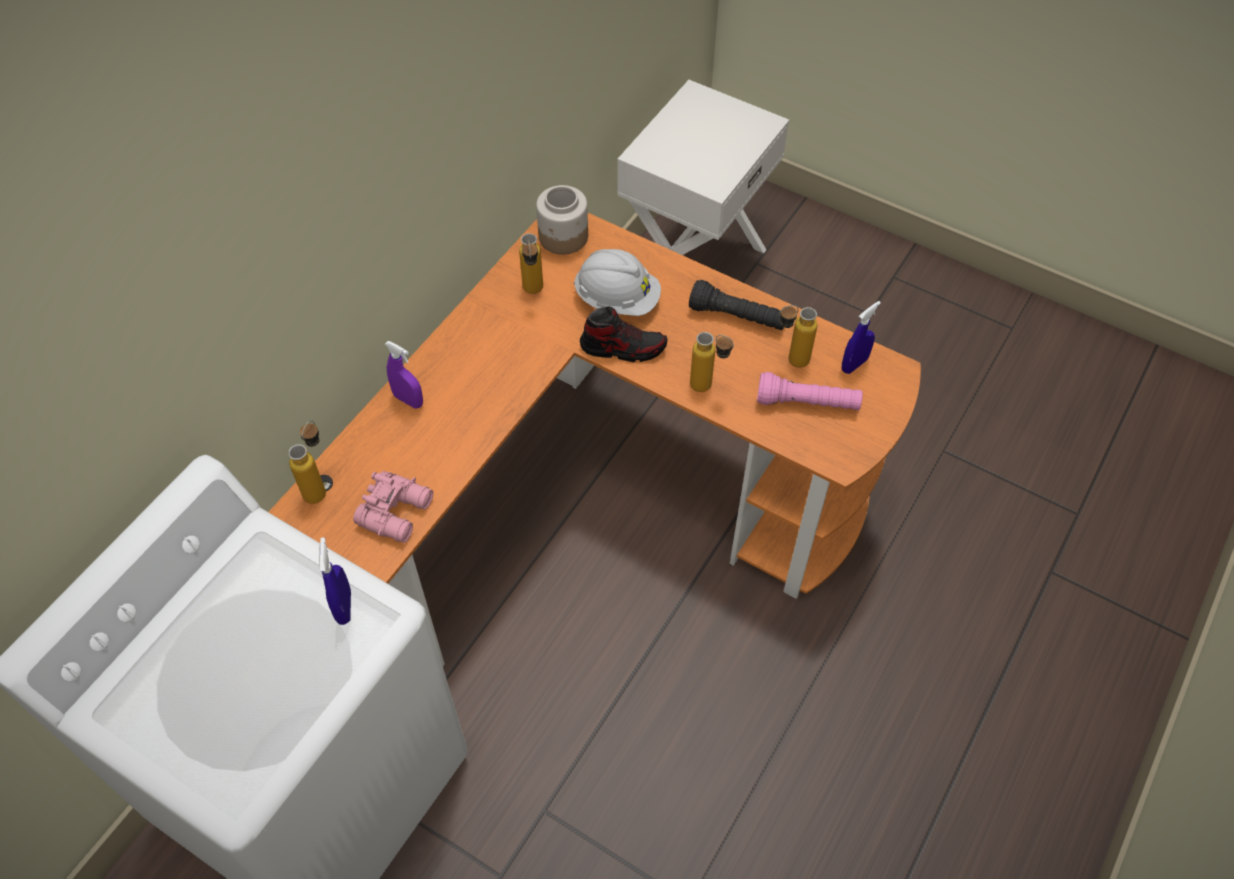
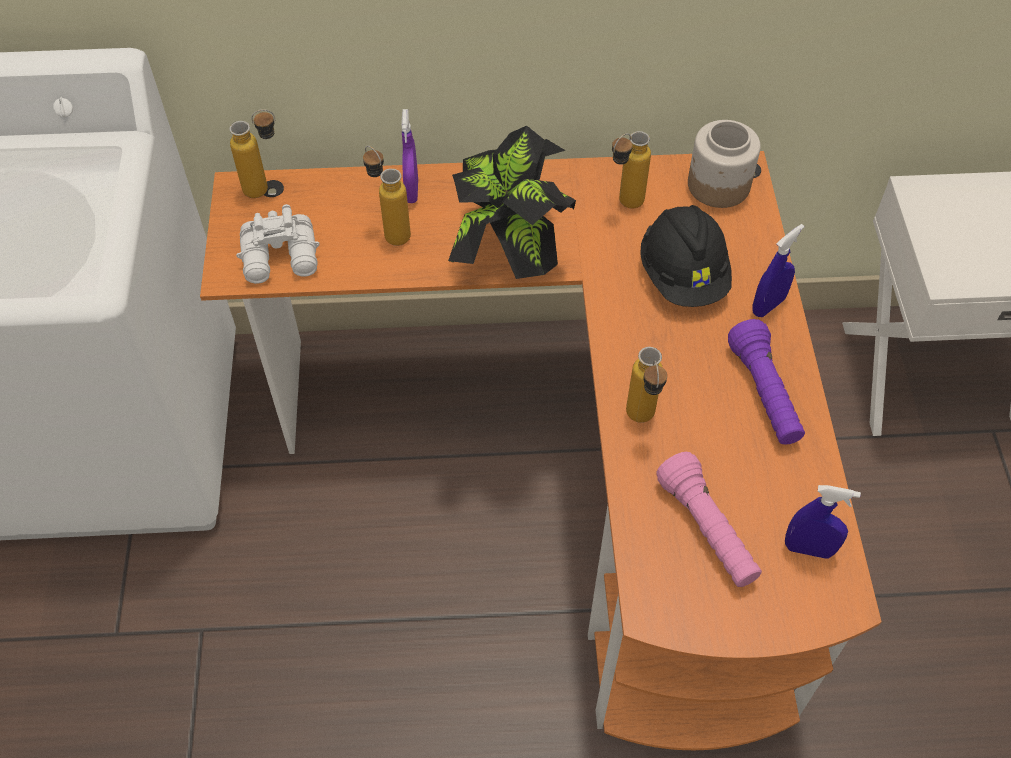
camera: 55 degrees right, 0 degrees up
(344, 606) = (77, 250): blue spray bottle -> blue spray bottle (768, 306)
(398, 512) = (282, 258): pink binoculars -> white binoculars
(517, 377) = (509, 253): none -> potted plant
(617, 299) = (683, 275): white hard hat -> black hard hat
(623, 348) = (625, 316): shoe -> none
(737, 317) = (764, 394): black flashlight -> purple flashlight
(790, 361) = (751, 479): bottle -> bottle (390, 231)

